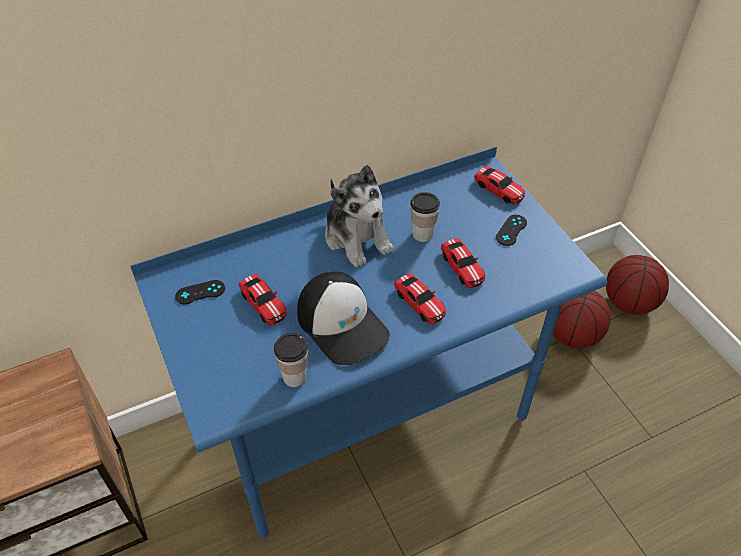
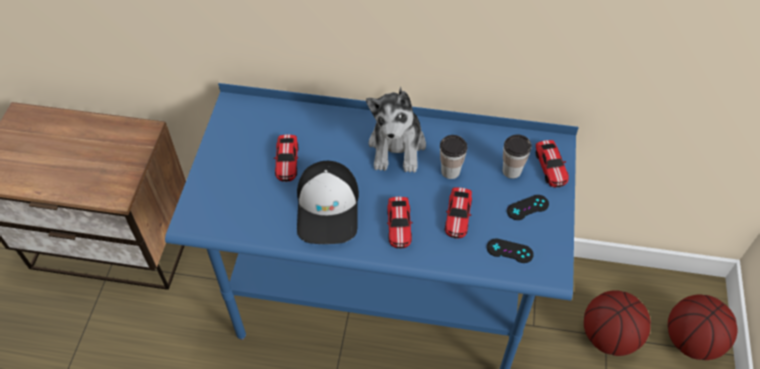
camera: 35 degrees right, 5 degrees up
(200, 292) = (252, 128): black game controller -> black game controller (509, 251)
(294, 377) = (263, 228): cup -> cup (511, 171)

